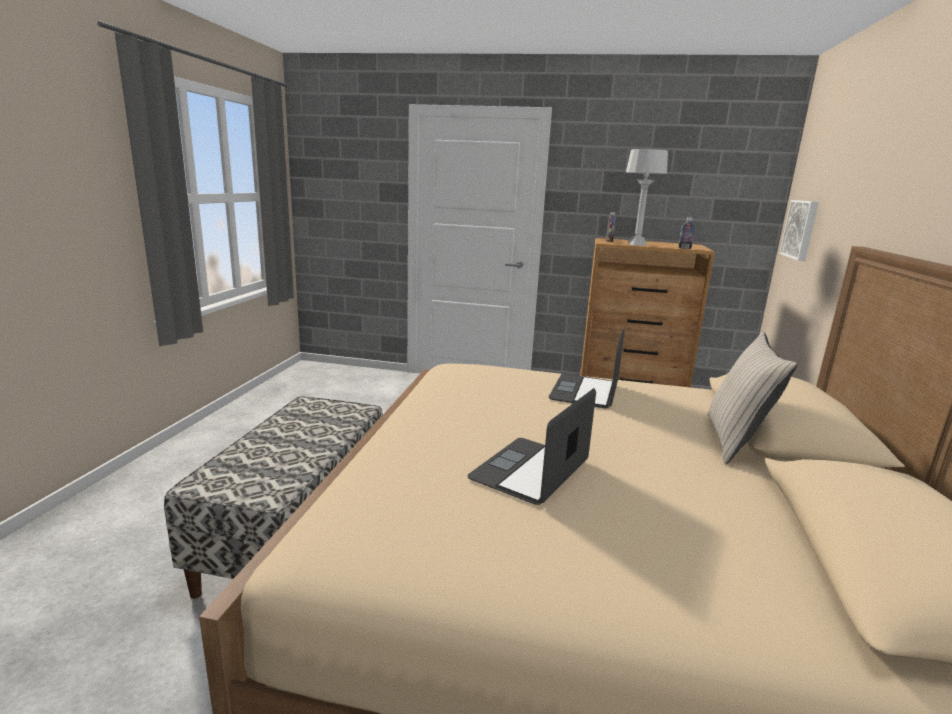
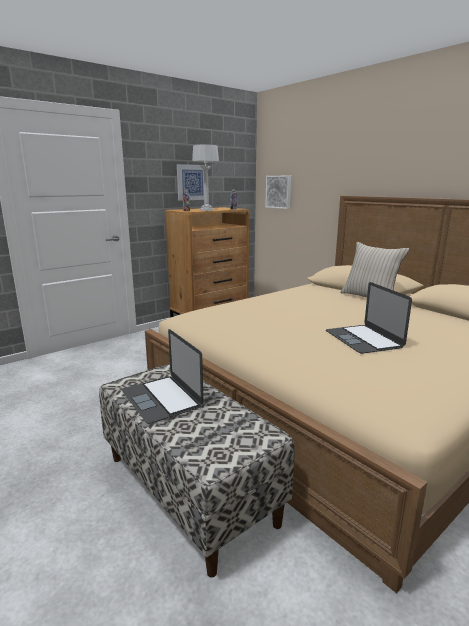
camera: 50 degrees left, 0 degrees up
(585, 391) = (281, 301): laptop -> laptop (161, 398)
(648, 203) = (191, 182): none -> picture

